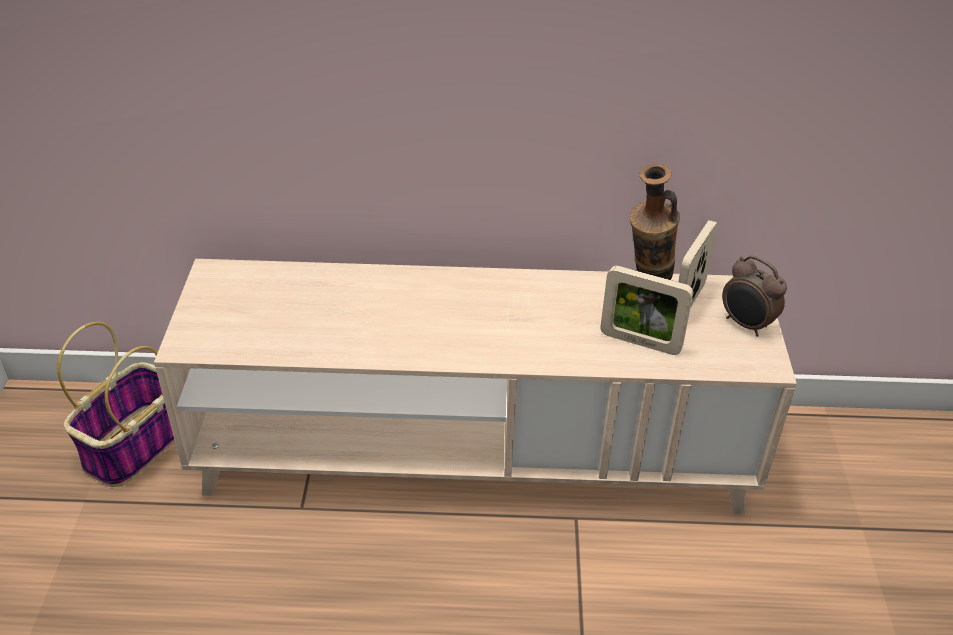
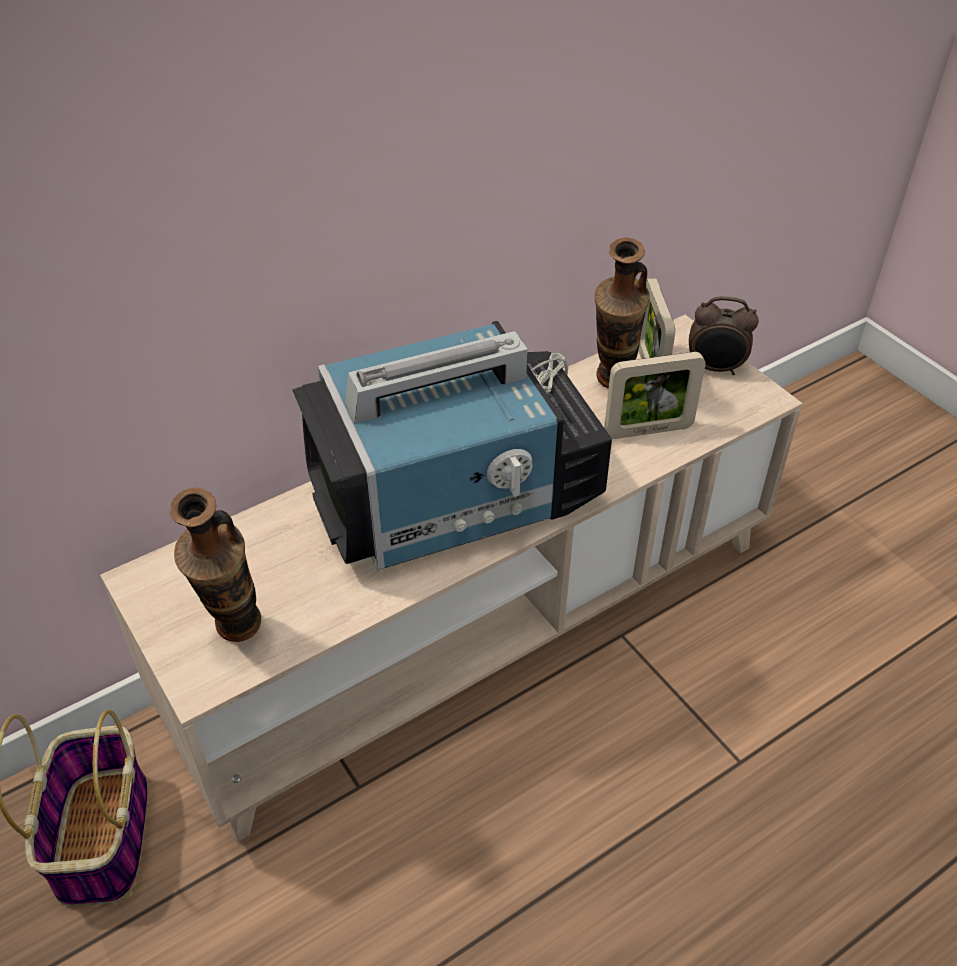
camera: 35 degrees left, 5 degrees up
(230, 331) = (236, 637): none -> vase
(452, 318) = (457, 496): none -> television

